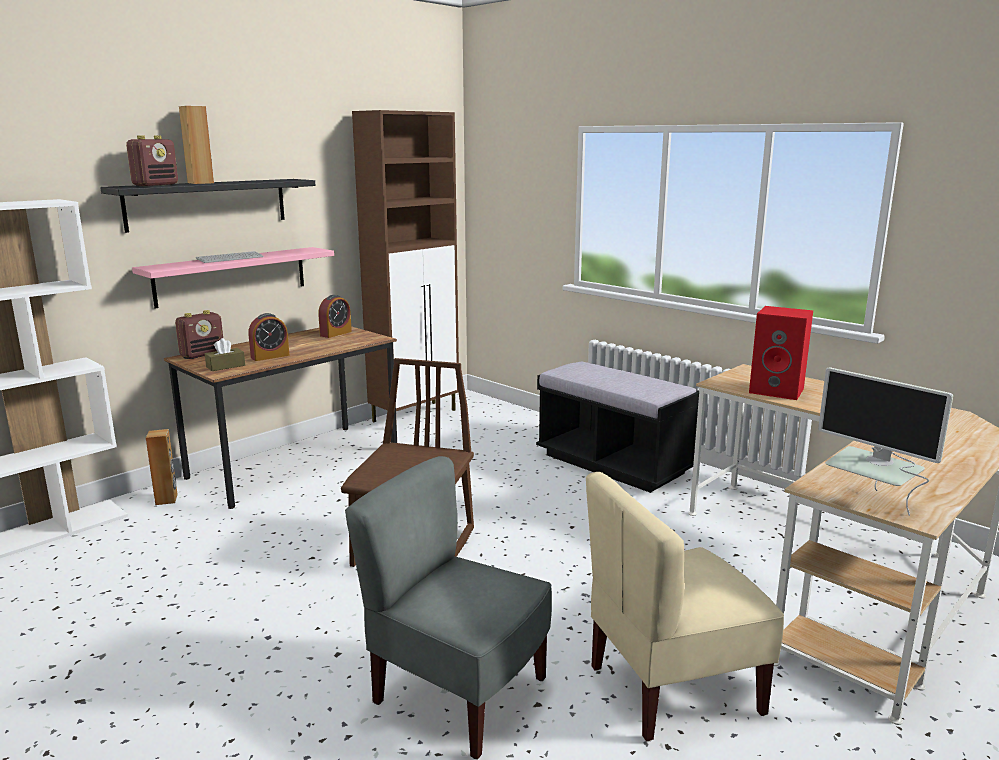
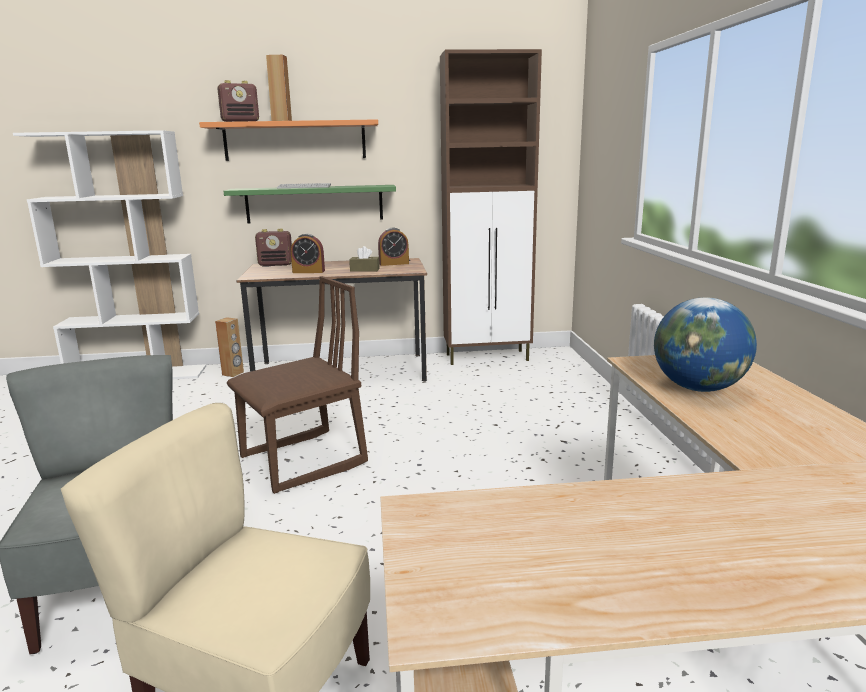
camera: 40 degrees right, 0 degrees up
(207, 204) = (295, 140): black shelf -> orange shelf
(225, 366) = (266, 273): brown tissue box -> brown tissue box (365, 270)
(232, 276) = (314, 204): pink shelf -> green shelf
(613, 464) = (599, 448): black bench -> none
(778, 390) = (699, 388): red speaker -> globe
(870, 503) = (430, 564): monitor -> none

